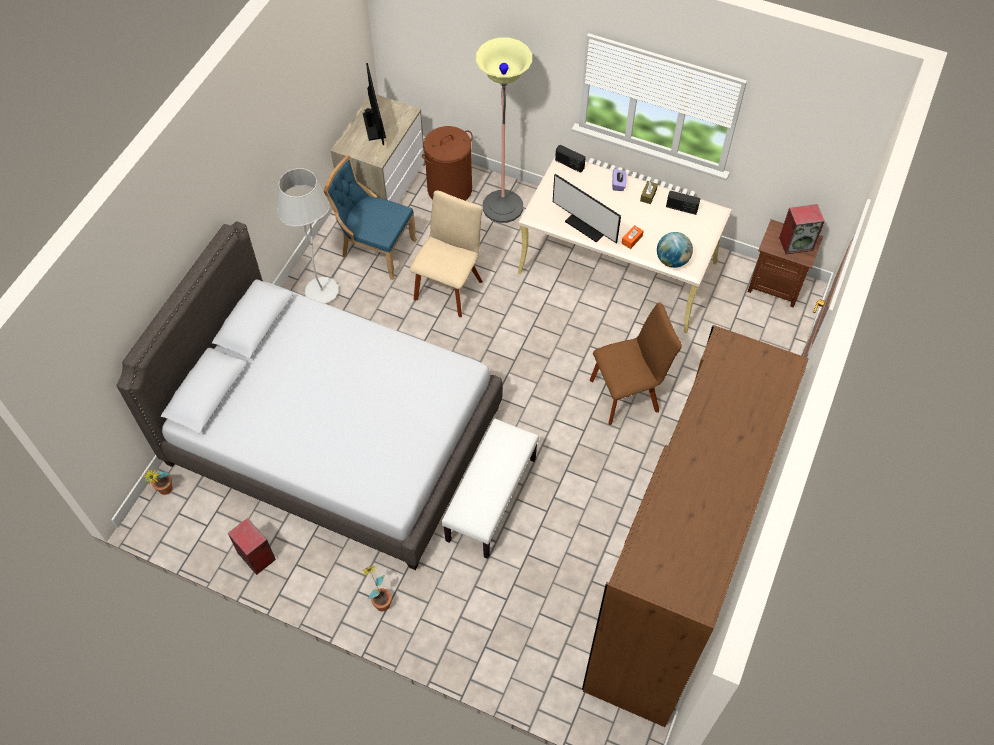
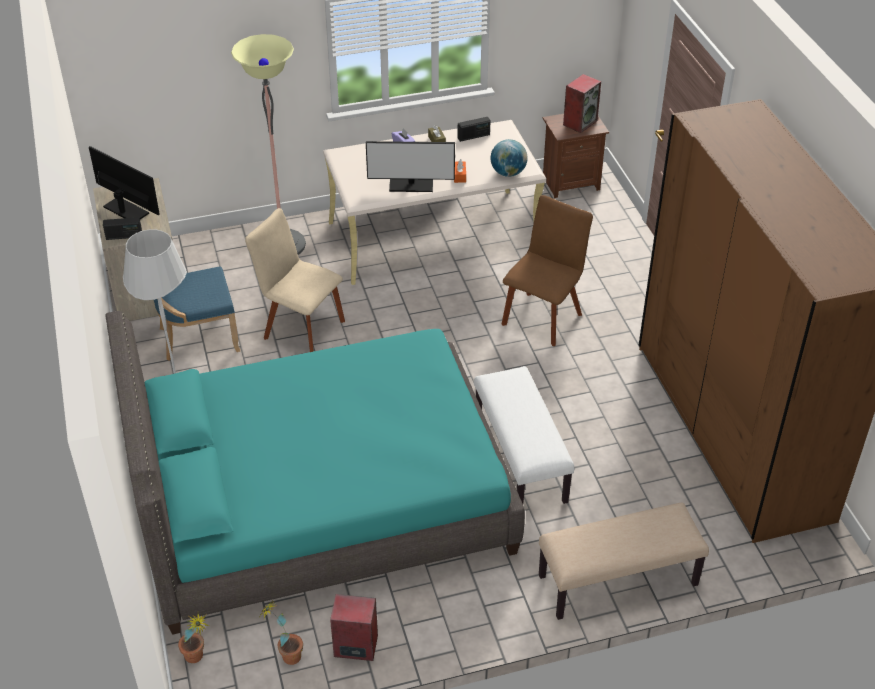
camera: 40 degrees left, 15 degrees down
(334, 436) = (321, 502): grey bed -> turquoise bed
(380, 600) = (512, 598): potted plant -> potted plant (286, 655)
(449, 189) = (217, 256): brown laundry basket -> none
(449, 287) = (301, 328): beige chair -> beige chair turned 45 degrees counterclockwise
(459, 644) = (617, 581): none -> beige bench
(569, 164) = (345, 152): radio -> radio (124, 236)

